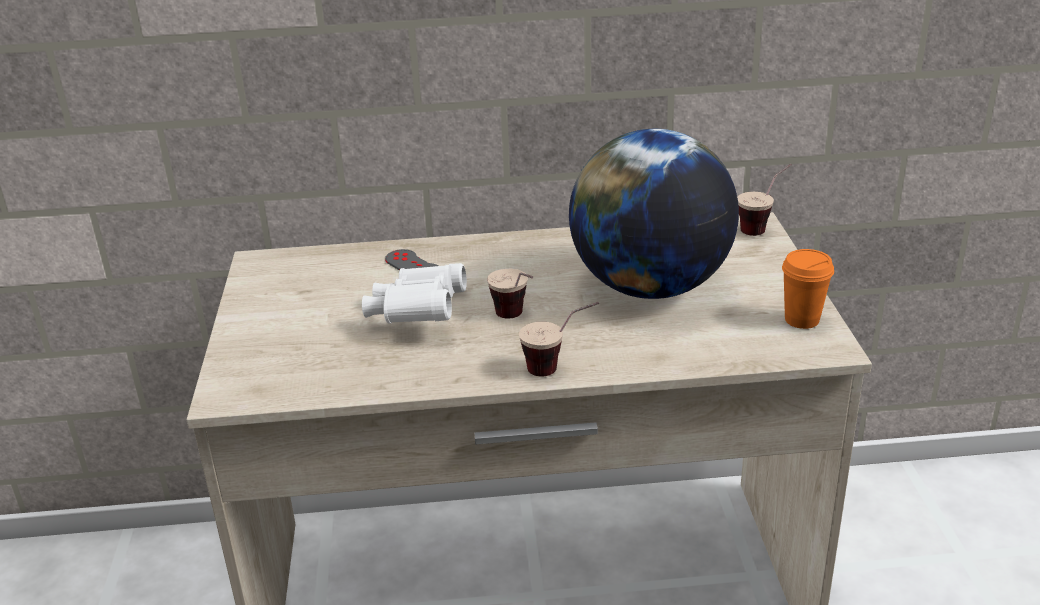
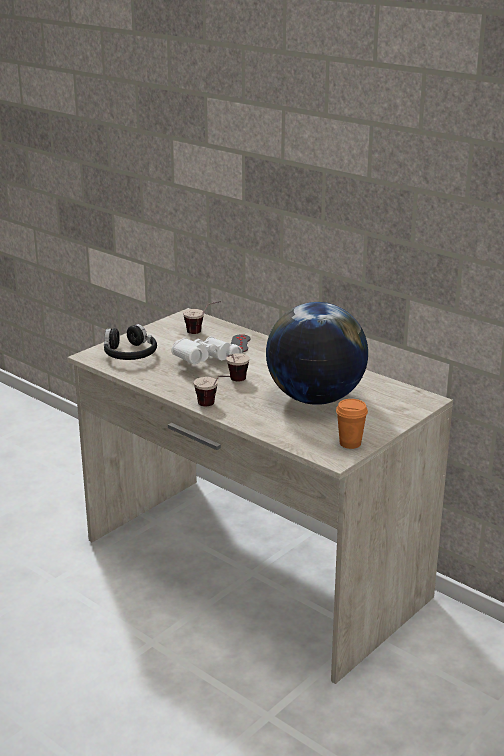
camera: 45 degrees right, 5 degrees down
(284, 359) = (129, 354): none -> black headphones
(763, 226) = (429, 402): cup -> cup (202, 332)

